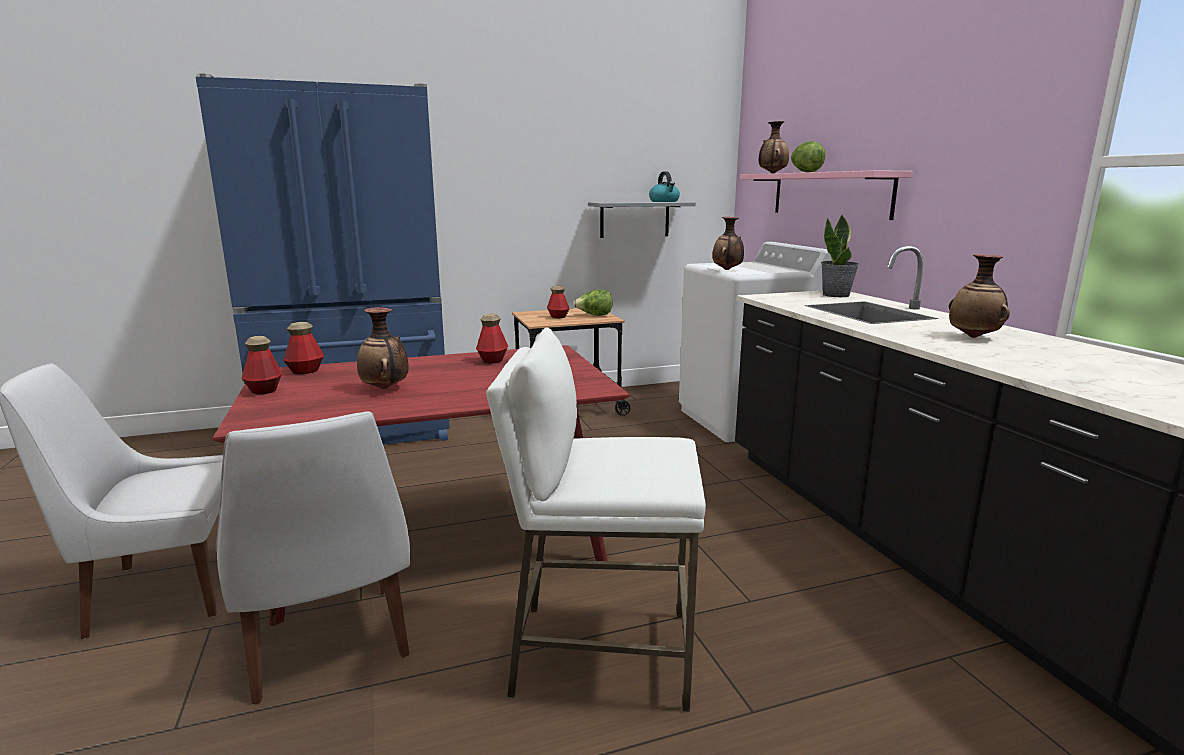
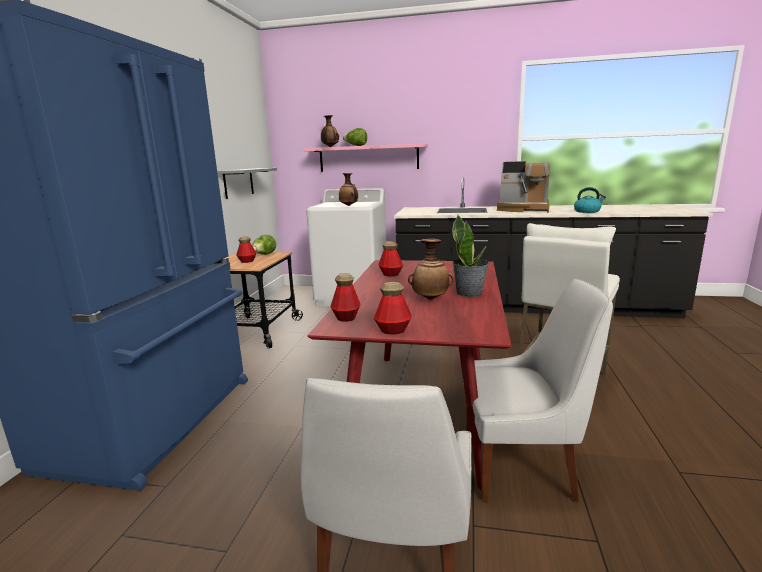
camera: 60 degrees left, 0 degrees up
(664, 201) = (258, 168): kettle -> kettle (587, 211)
(836, 295) = (419, 208): potted plant -> potted plant (469, 293)
(974, 337) = (523, 209): vase -> coffee machine

